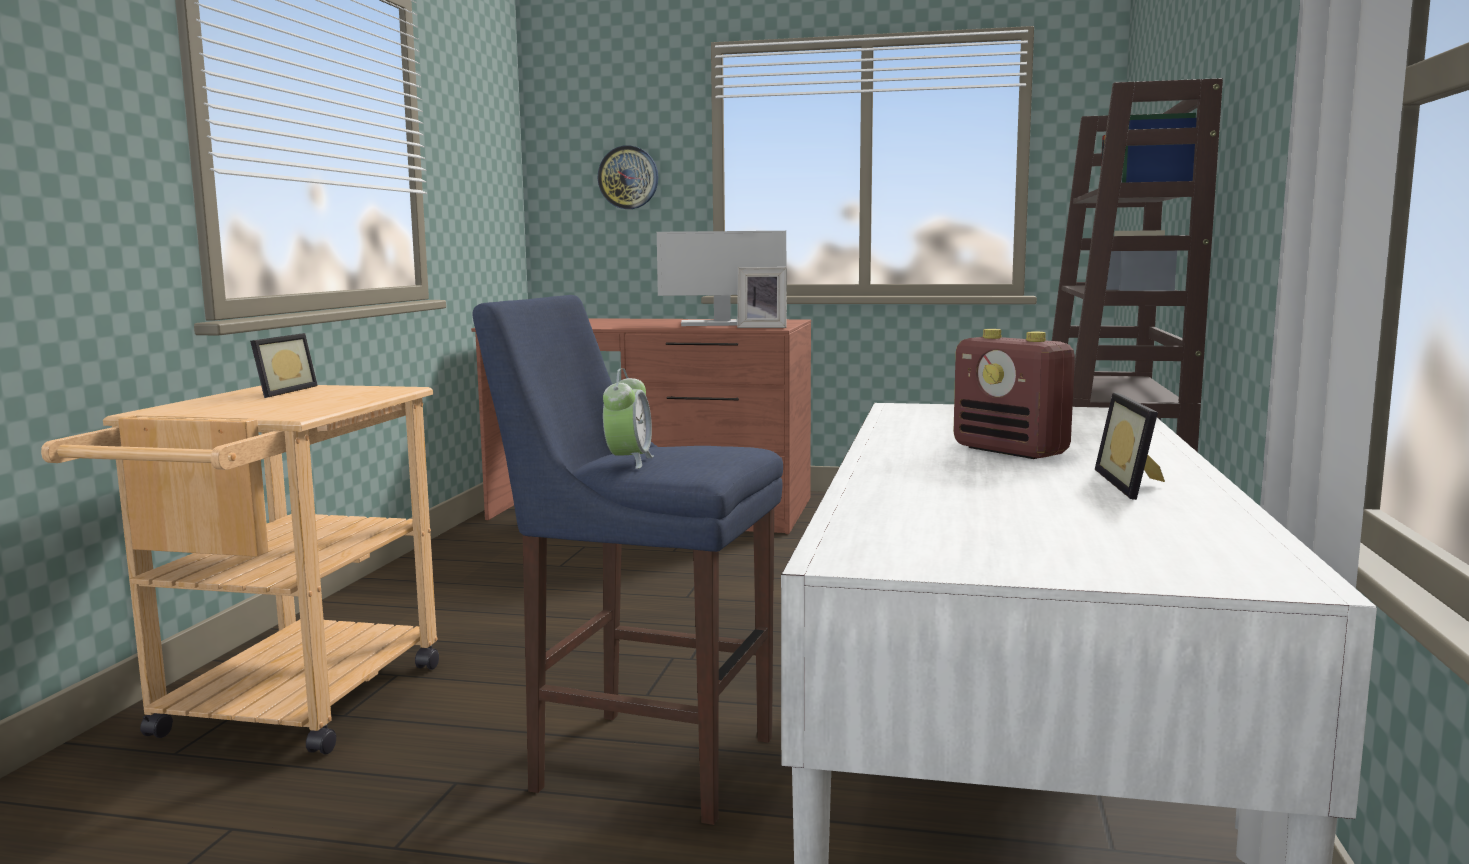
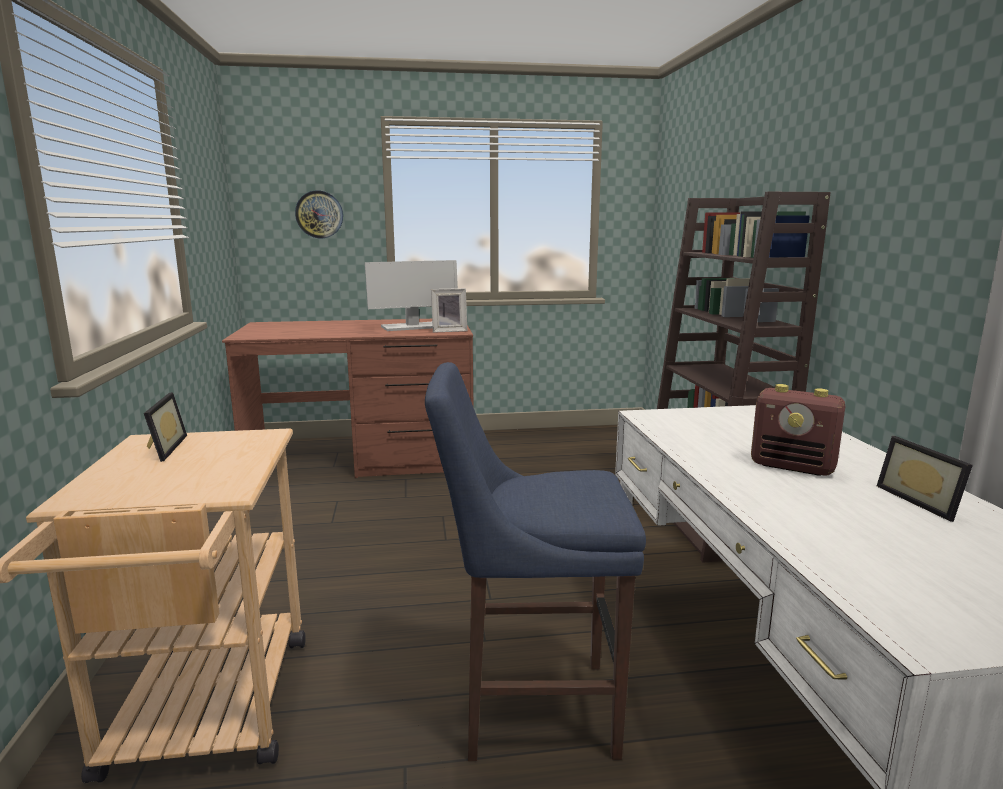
camera: 20 degrees left, 5 degrees up
(629, 461) = (544, 505): alarm clock -> none

